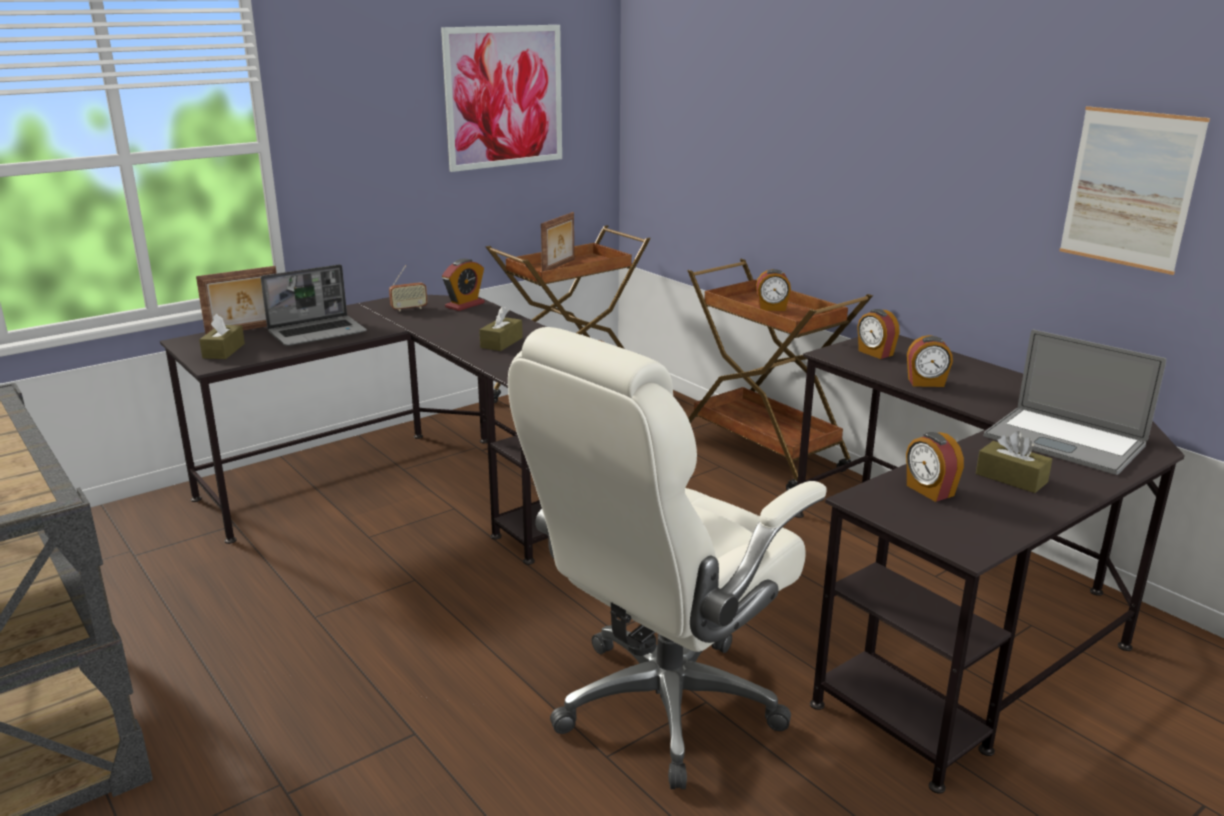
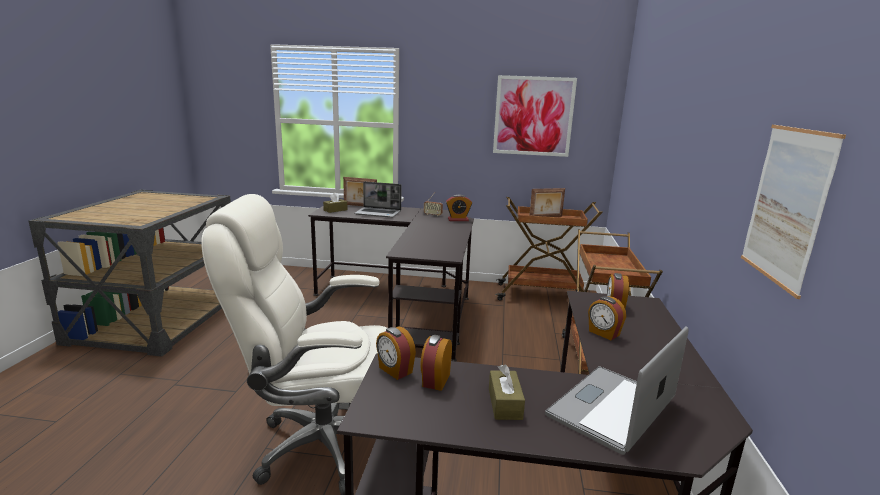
camera: 45 degrees right, 5 degrees down
(501, 343) = (431, 237): brown tissue box -> none
(771, 308) = (612, 265): alarm clock -> alarm clock (395, 370)
(1064, 441) = (611, 408): laptop -> laptop turned 45 degrees clockwise

